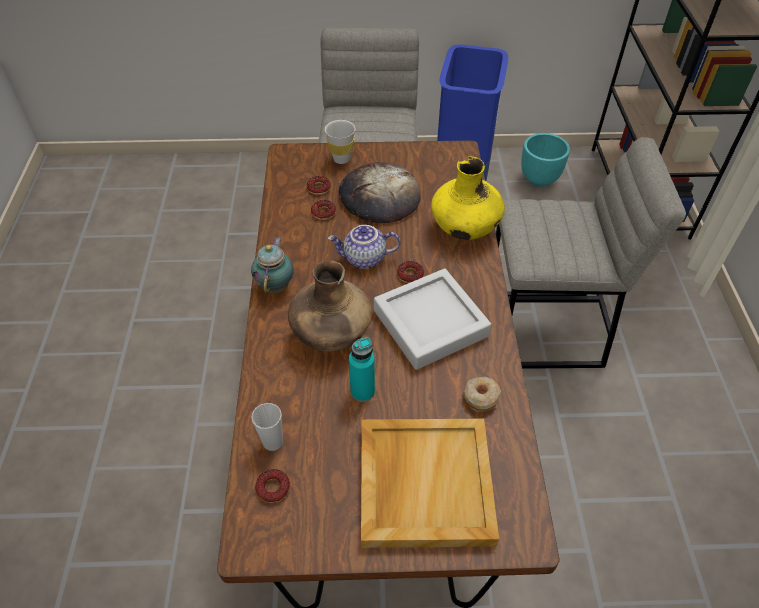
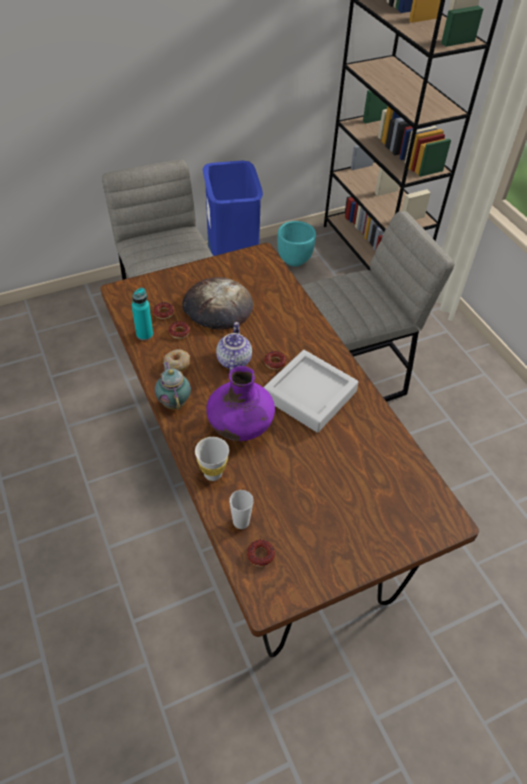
camera: 25 degrees left, 0 degrees up
(331, 335) = (240, 427): brown vase -> purple vase
(341, 159) = (169, 284): white cup -> white cup (213, 473)
(362, 391) = (287, 461): turquoise bottle -> turquoise bottle (144, 334)
(364, 259) = (233, 360): teapot -> teapot turned 120 degrees clockwise
(423, 482) = (365, 510): beige tray -> none
(465, 228) = (297, 315): yellow vase -> none
(480, 397) = (373, 437): donut -> donut (177, 364)

